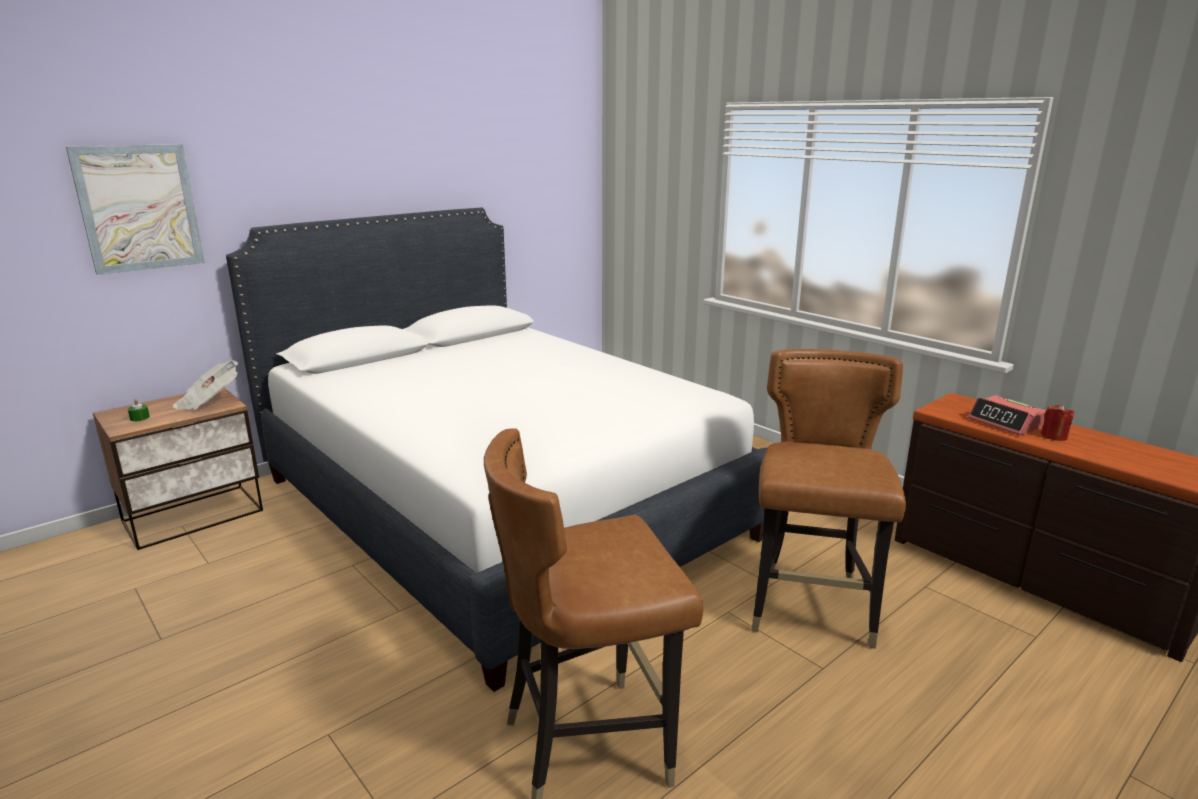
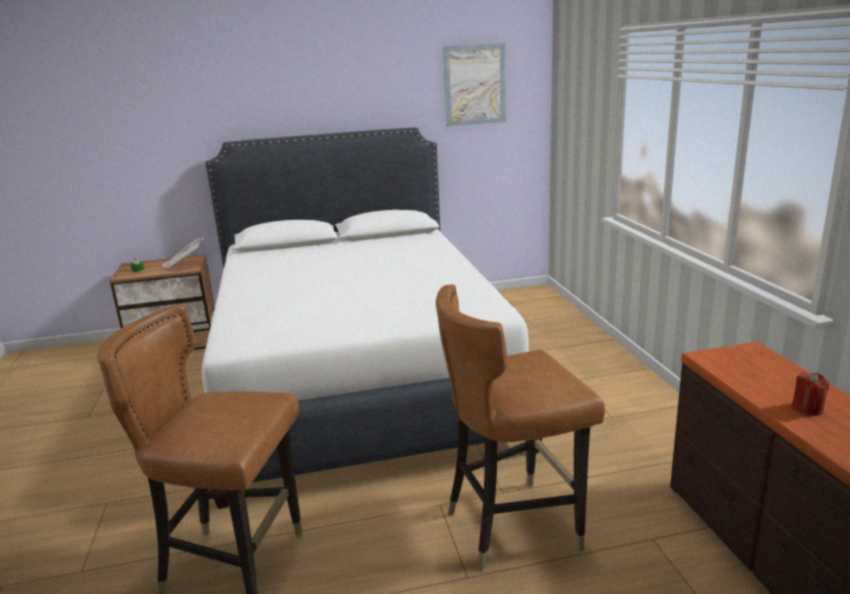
camera: 30 degrees right, 0 degrees up
(139, 208) = (153, 127): picture -> picture (474, 85)
(811, 610) = (513, 525): brown chair -> brown chair turned 150 degrees counterclockwise
(1005, 423) = (768, 384): alarm clock -> none

